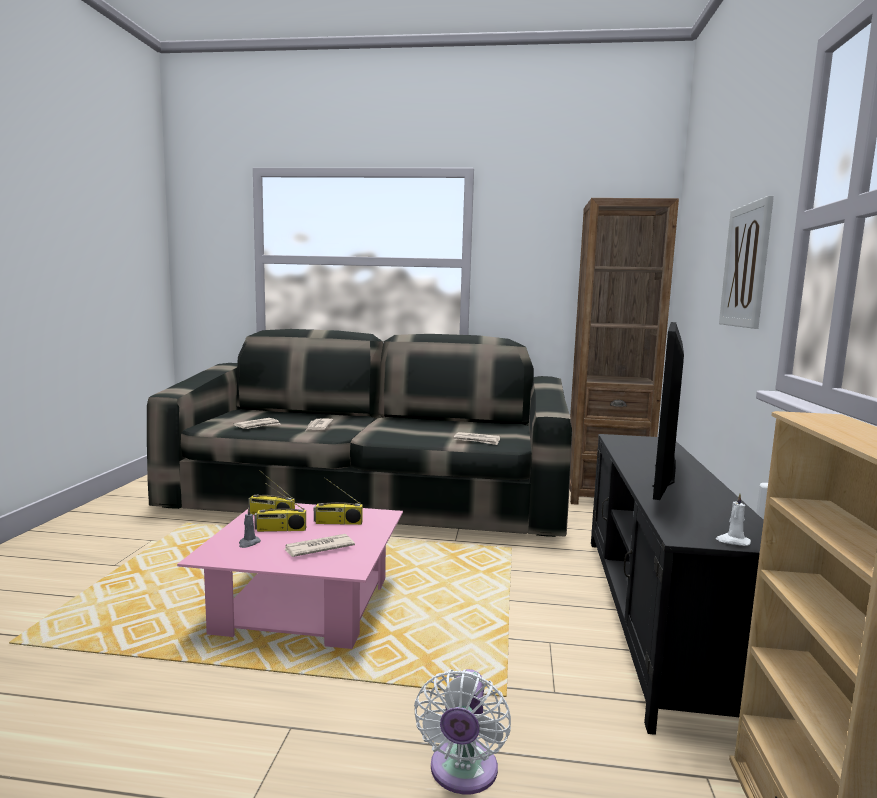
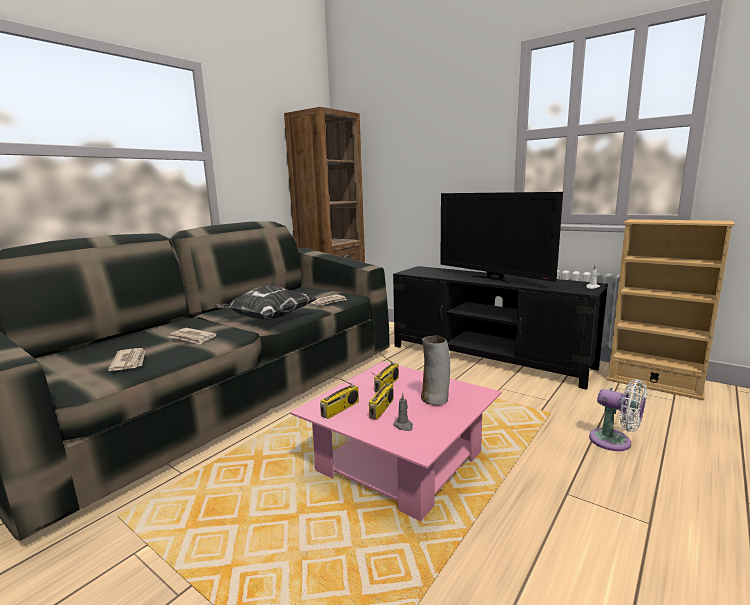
camera: 60 degrees left, 5 degrees up
(318, 548) = (435, 399): newspaper -> vase
(392, 434) = (267, 319): none -> pillow
(746, 266) = (457, 159): picture -> none

